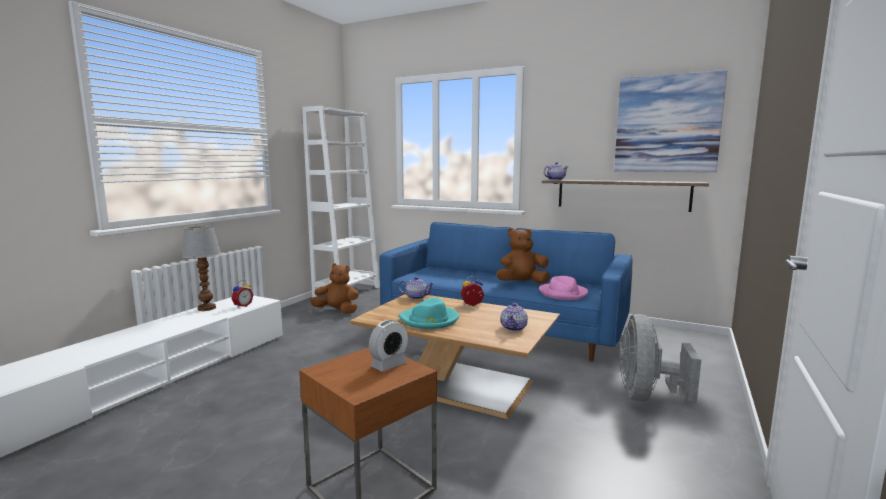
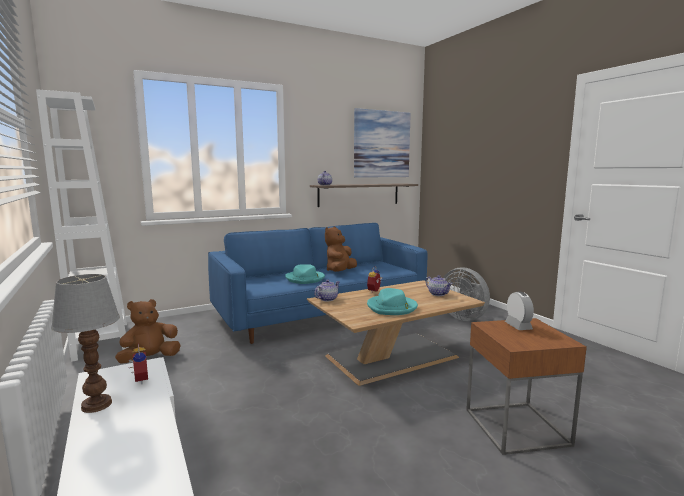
camera: 55 degrees left, 0 degrees up
(468, 280) = (305, 279): none -> turquoise hat
(563, 293) = (382, 270): pink hat -> none

